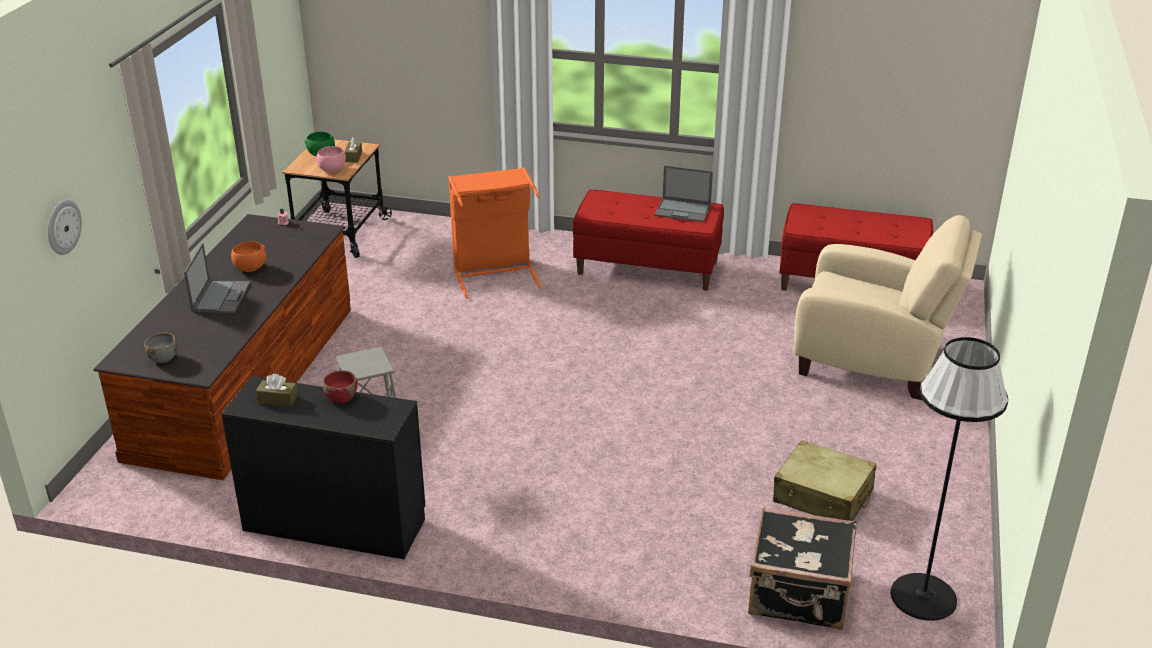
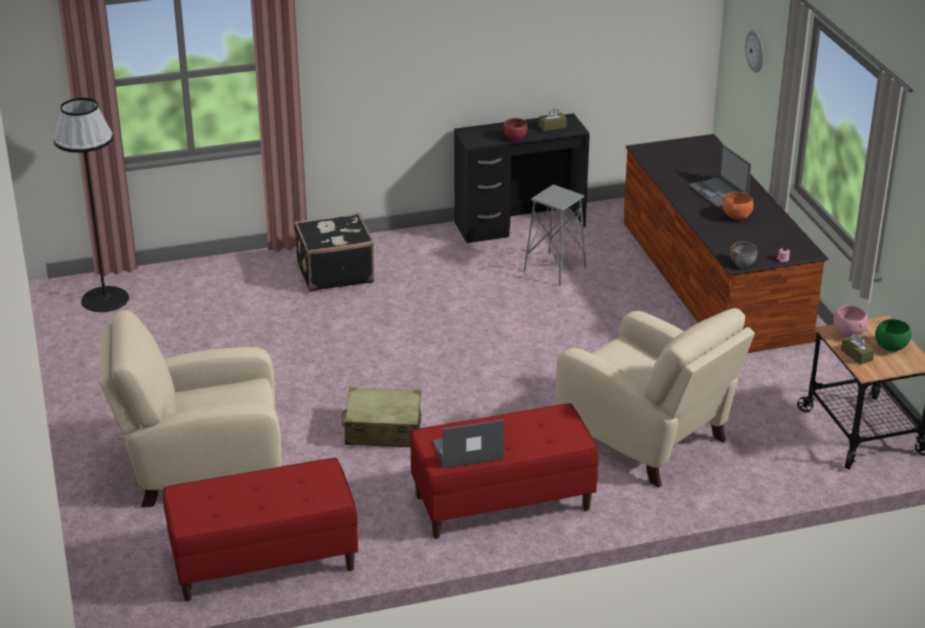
camera: 150 degrees right, 0 degrees up
(163, 358) = (682, 149): grey bowl -> grey bowl (742, 263)
(495, 273) = (648, 439): orange laundry basket -> beige armchair
(799, 596) = (189, 276): black suitcase -> black suitcase (334, 272)
(823, 496) = (199, 337): beige suitcase -> beige suitcase (382, 430)

